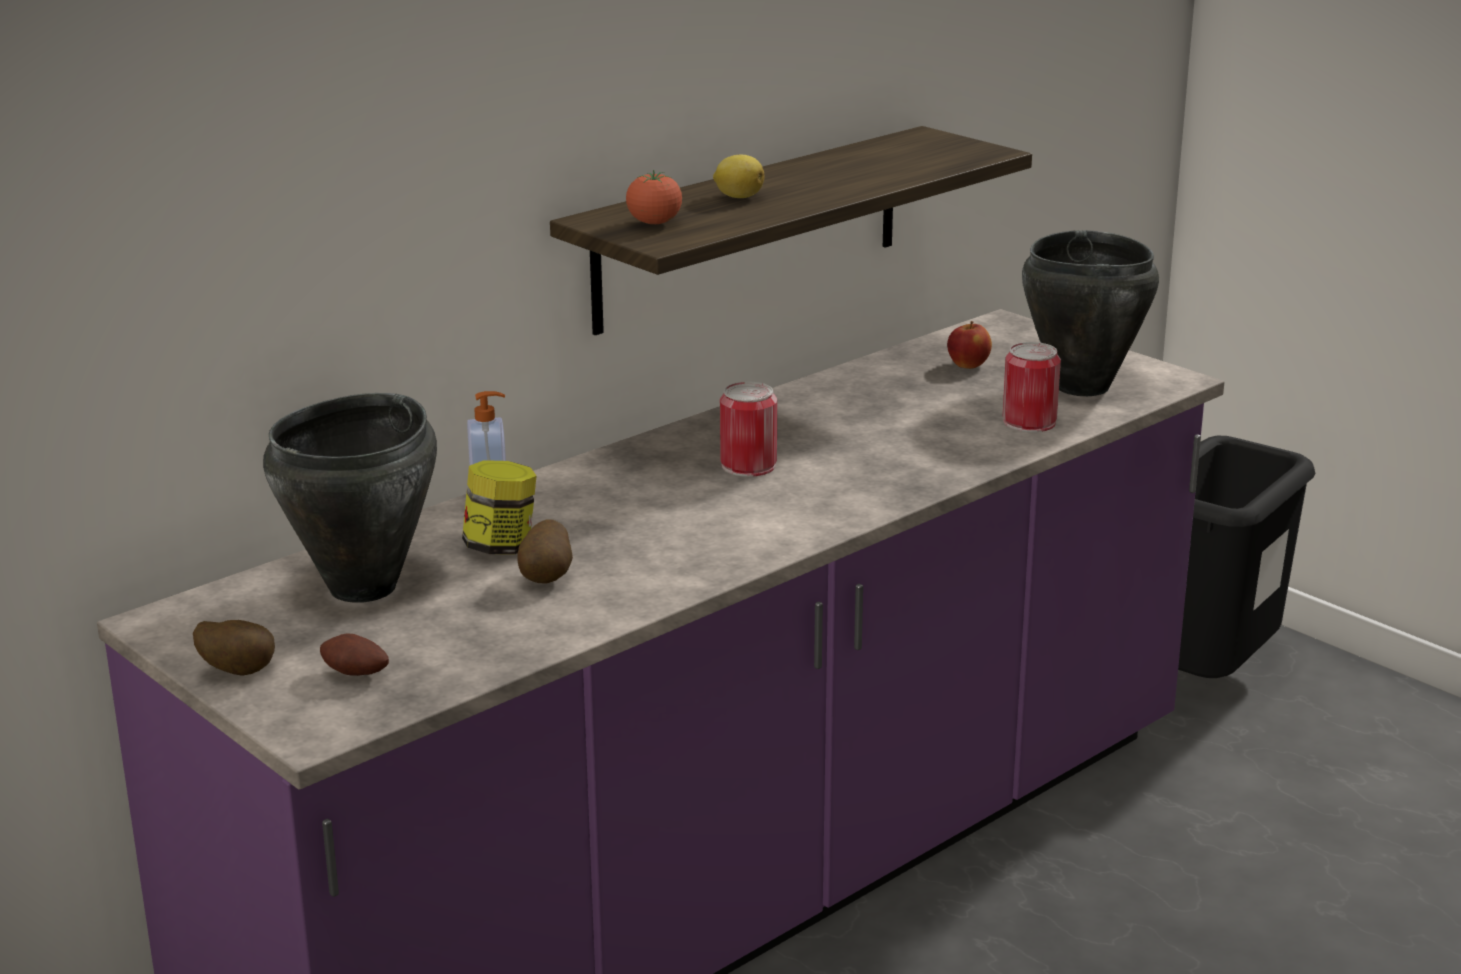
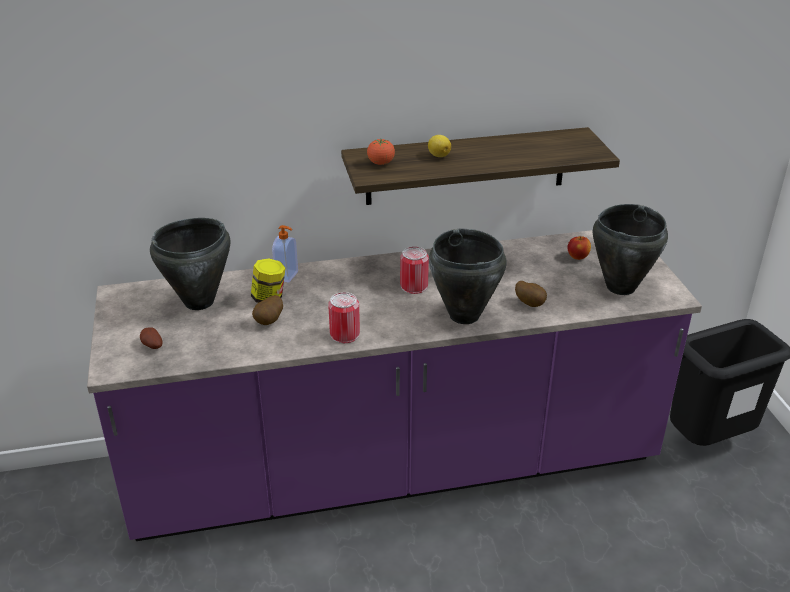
camera: 30 degrees right, 10 degrees up
(239, 671) = (117, 328): potato -> potato (530, 303)
(886, 482) = (464, 316): none -> black cooking pot
(1029, 422) = (570, 301): can -> can (344, 334)

